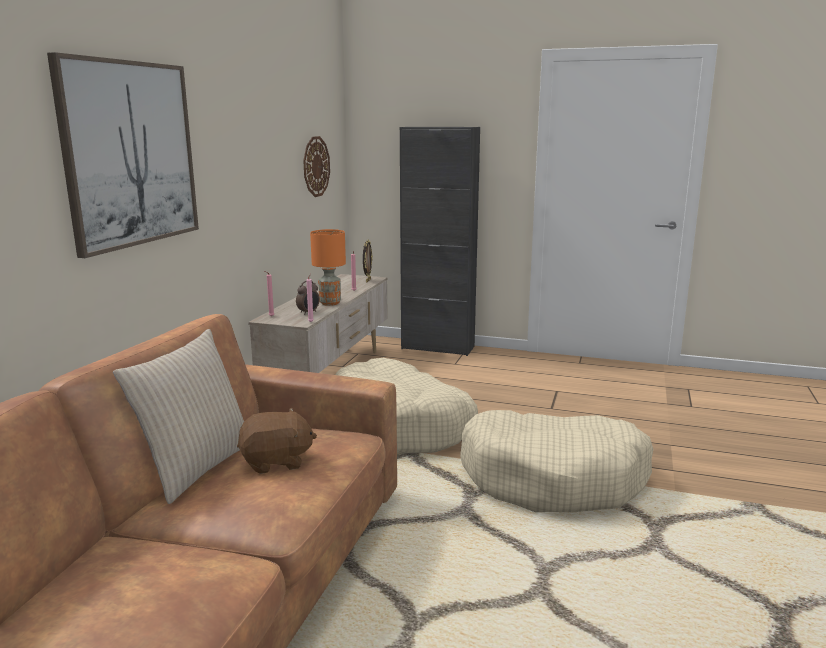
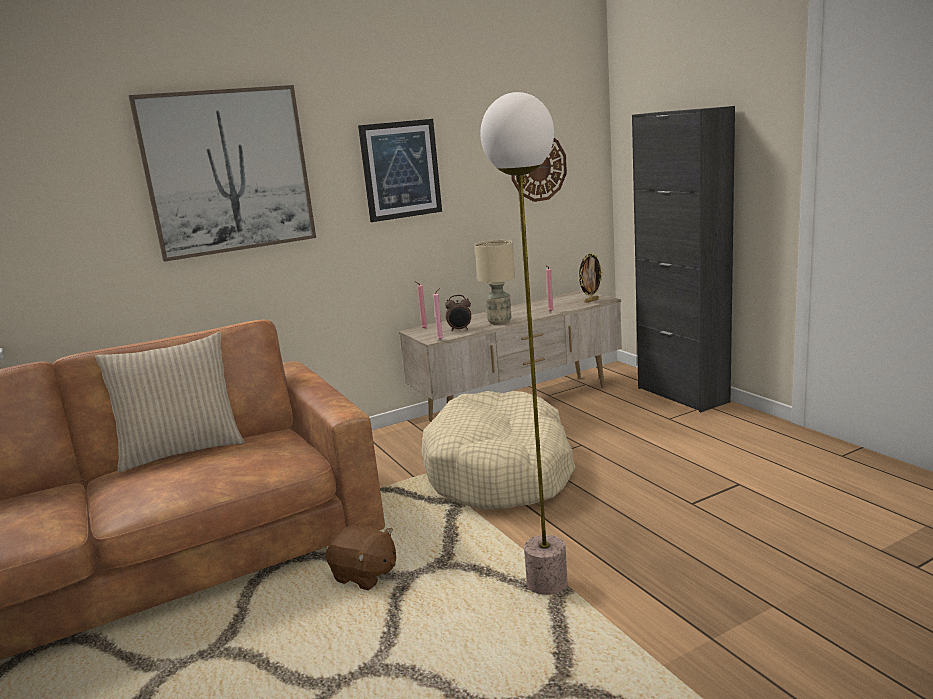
camera: 45 degrees right, 0 degrees up
(245, 162) = (400, 170): none -> picture
(276, 462) = (209, 463): brown plush toy -> brown plush toy (365, 575)
(329, 303) = (499, 322): orange table lamp -> beige table lamp
(553, 478) = (546, 584): beige dog bed -> floor lamp

